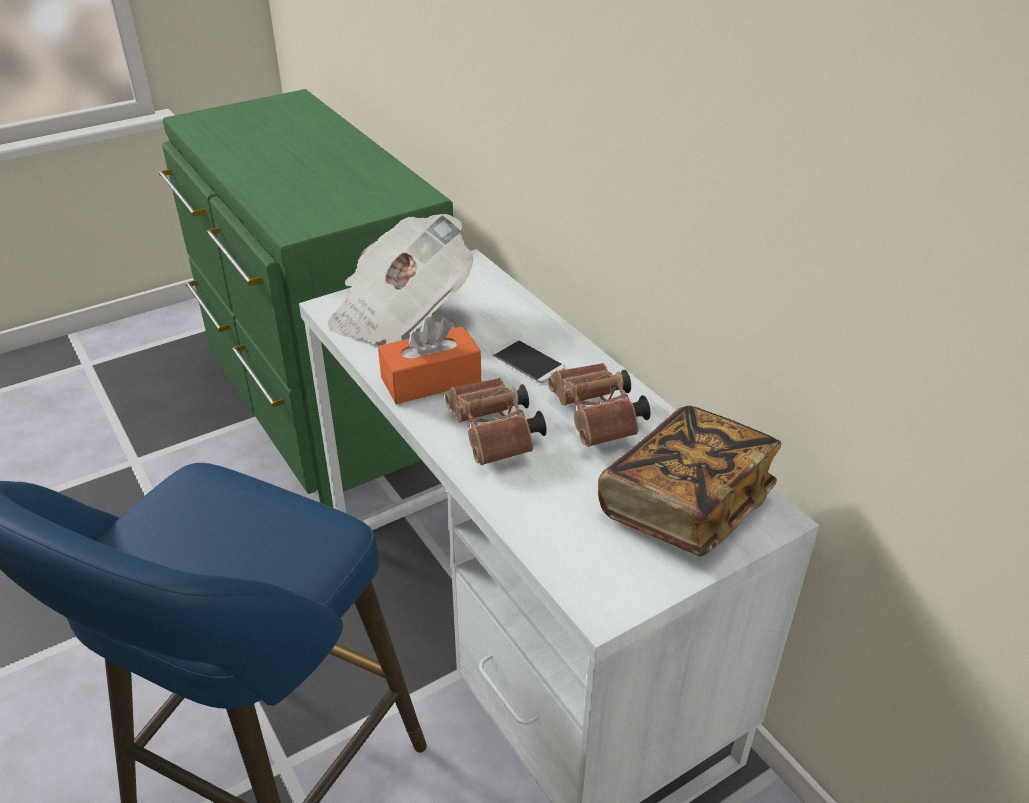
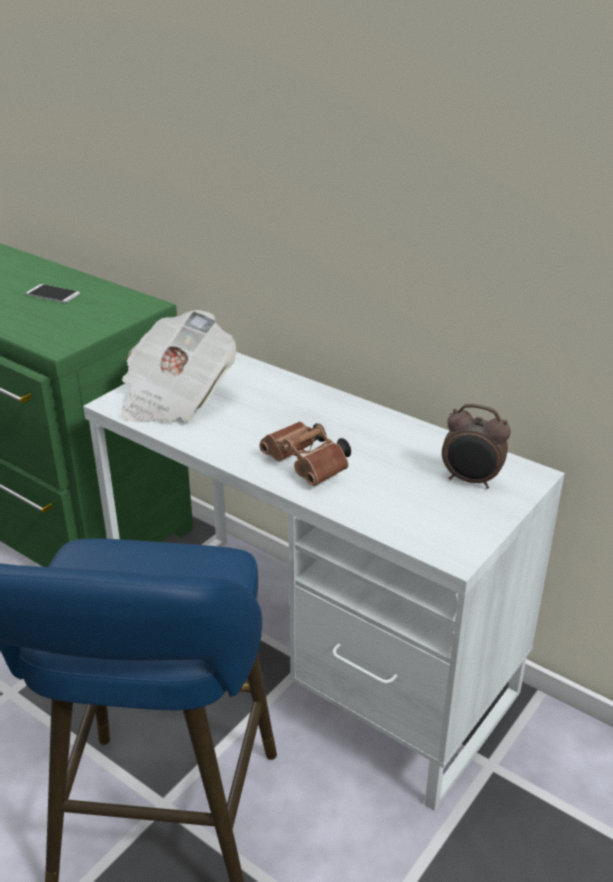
camera: 20 degrees left, 5 degrees down
(431, 380) = (233, 439): orange tissue box -> none
(528, 362) = (299, 412): phone -> phone (53, 294)
(598, 420) = (376, 440): brown binoculars -> none
(685, 505) = (471, 480): book -> alarm clock

